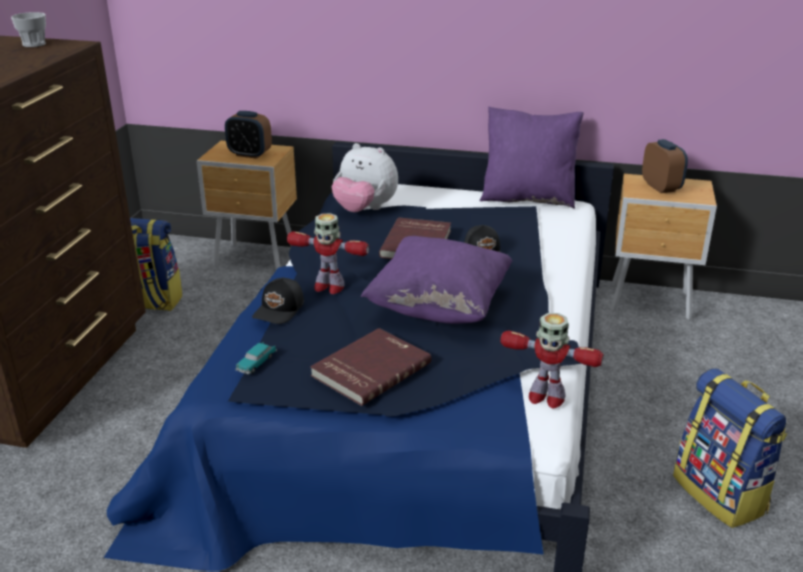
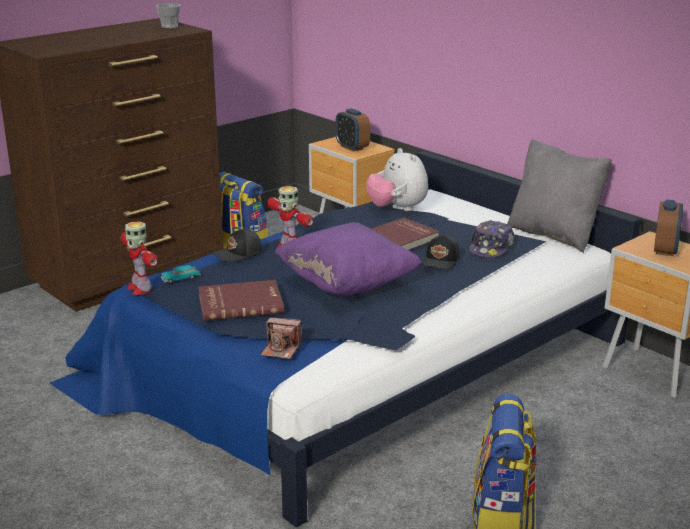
camera: 35 degrees right, 5 degrees down
(484, 407) = (281, 349): none -> camera
(504, 226) = (491, 248): none -> cap
(528, 198) = (554, 235): purple pillow -> grey pillow
(545, 397) = (337, 361): toy robot -> toy robot (140, 288)

